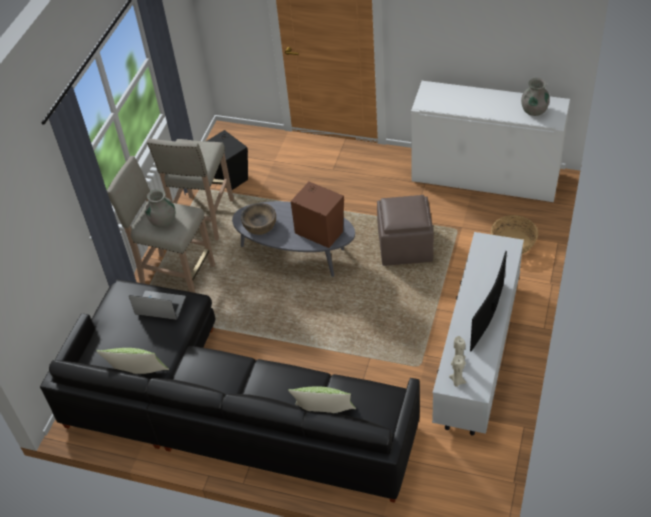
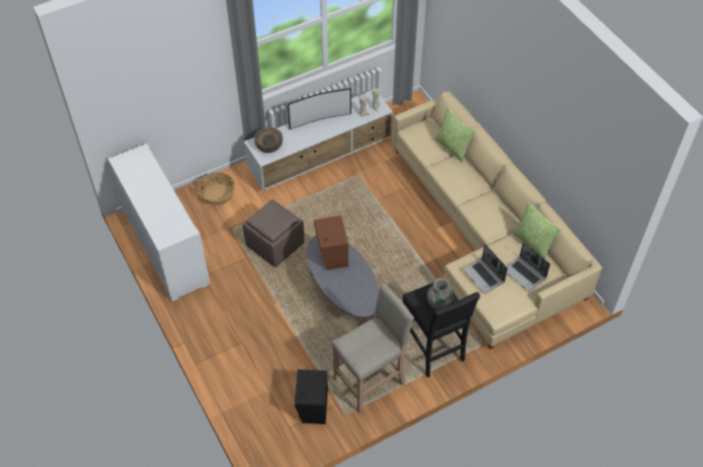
camera: 140 degrees left, 5 degrees up
(121, 338) = (525, 274): none -> laptop
(176, 276) = (433, 349): beige stool -> black stool
(223, 410) = (485, 236): black sofa -> beige sofa
(260, 225) = (362, 291): brown bowl -> brown bowl (269, 145)
(534, 111) = (139, 168): grey vase -> none

